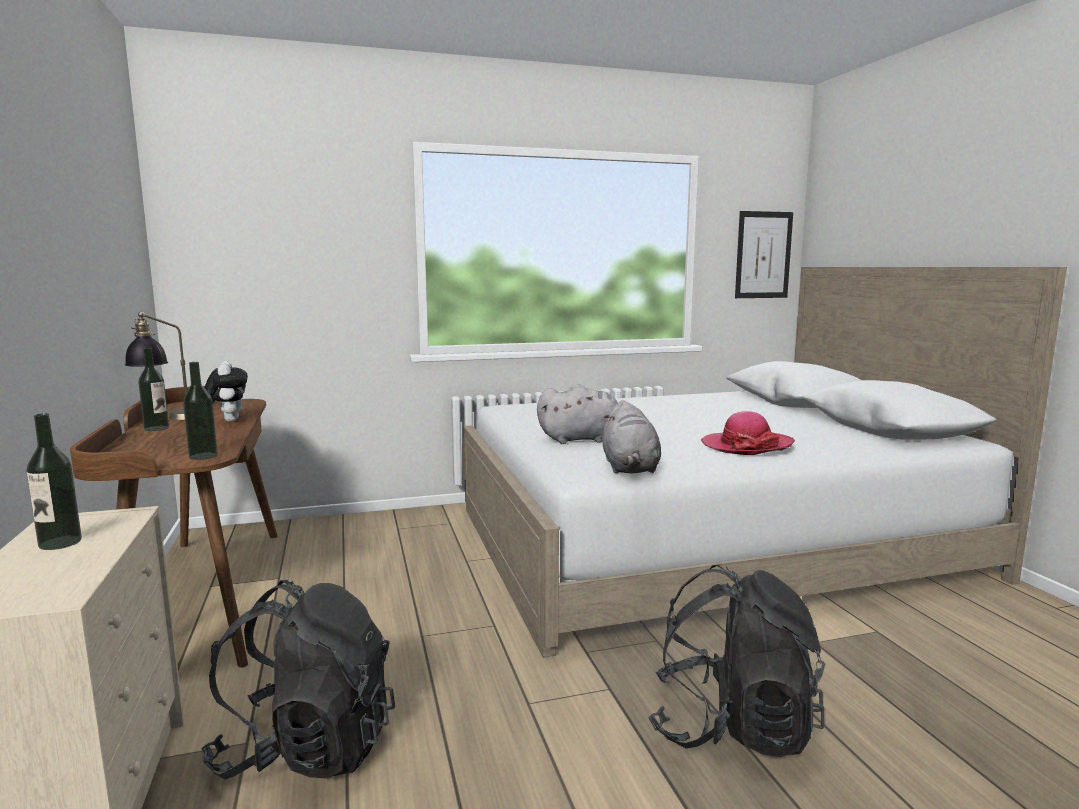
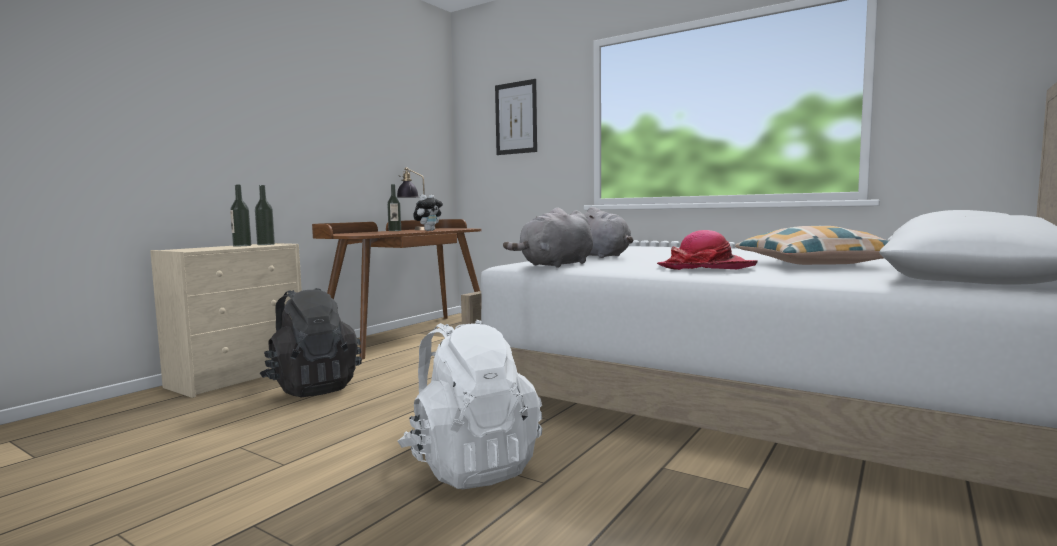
camera: 50 degrees right, 5 degrees down
(203, 456) = (362, 234): bottle -> bottle (266, 244)
(732, 727) = (470, 466): black backpack -> white backpack
(763, 255) = (988, 83): picture -> picture (516, 118)
(776, 425) = (815, 264): none -> pillow

